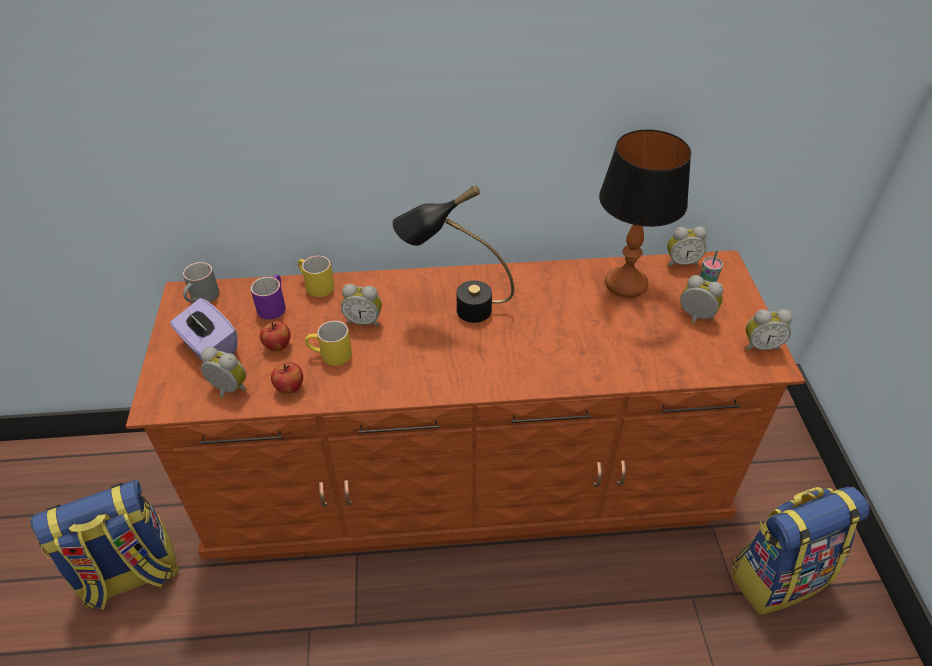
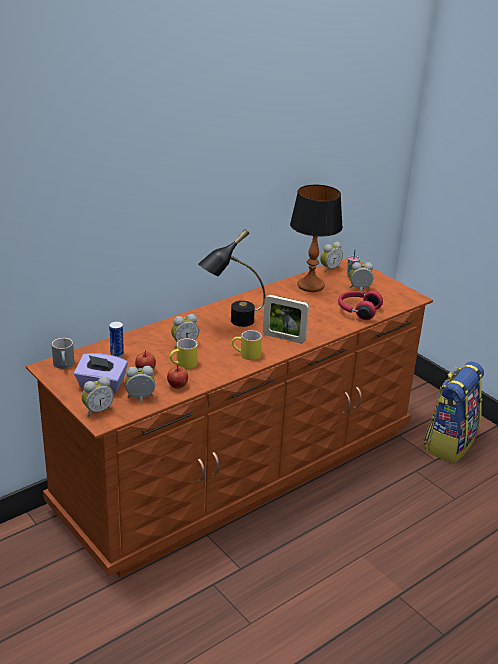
camera: 35 degrees left, 15 degrees down
(130, 575) = (53, 617): backpack -> none
(273, 305) = (117, 354): purple mug -> can
(315, 286) = (132, 338): yellow mug -> yellow mug (246, 355)
(501, 363) = (284, 338): none -> picture frame
(656, 356) = (357, 311): none -> red headphones
(760, 346) = (401, 292): alarm clock -> alarm clock (97, 410)

